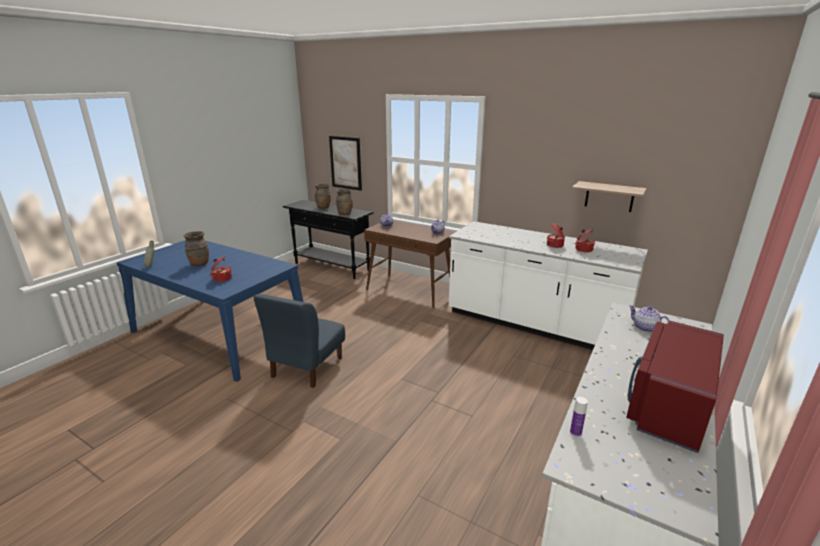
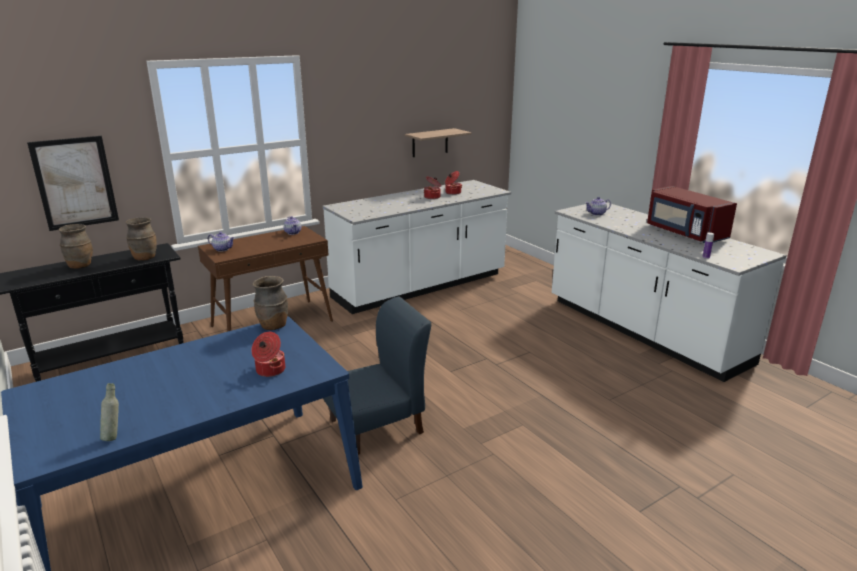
camera: 65 degrees left, 0 degrees up
(199, 264) = (174, 387): brown vase -> brown vase (273, 326)
(306, 367) = (377, 426): blue chair -> blue chair turned 75 degrees counterclockwise

